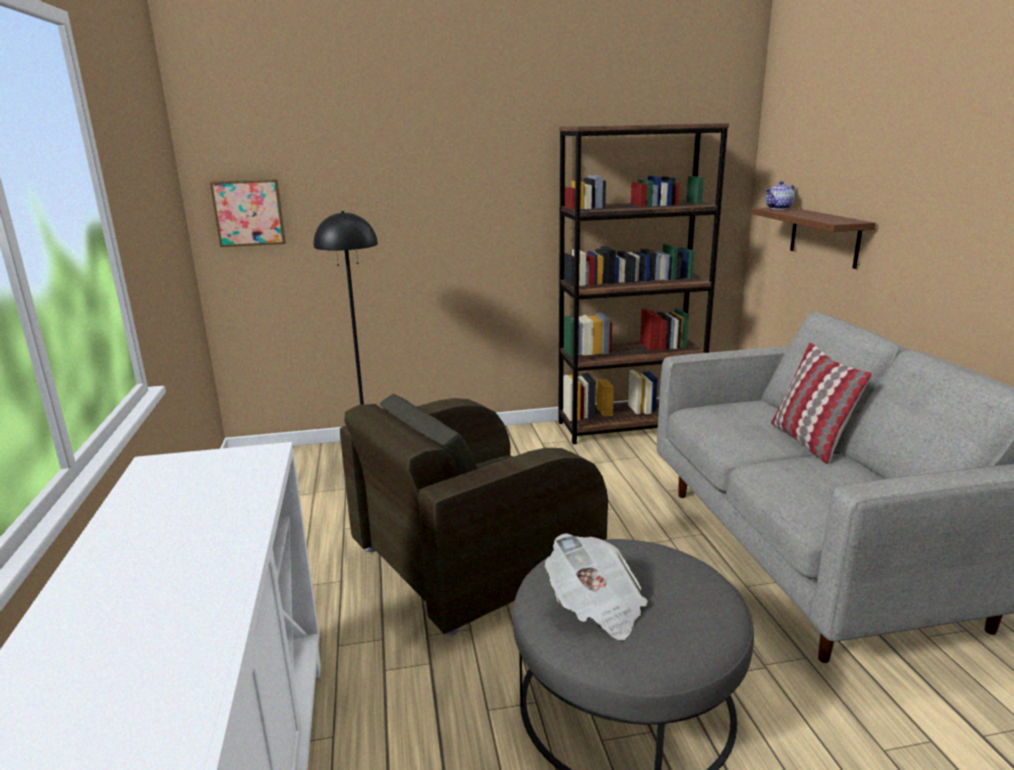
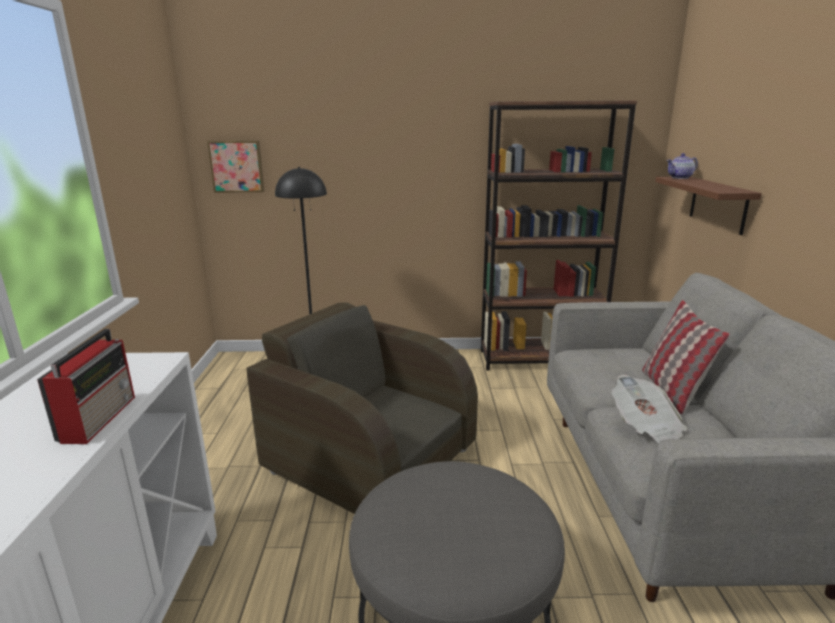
camera: 10 degrees right, 0 degrees up
(240, 521) = (100, 417): none -> radio
(473, 557) = (370, 459): brown armchair -> brown armchair turned 60 degrees clockwise
(596, 607) = (417, 525): newspaper -> newspaper (646, 428)

